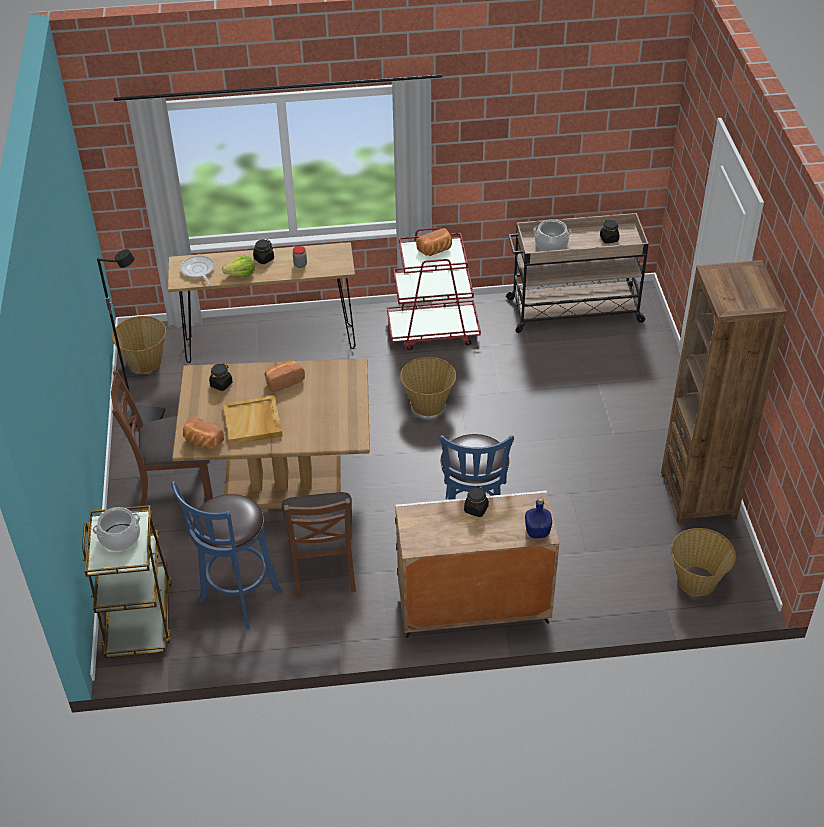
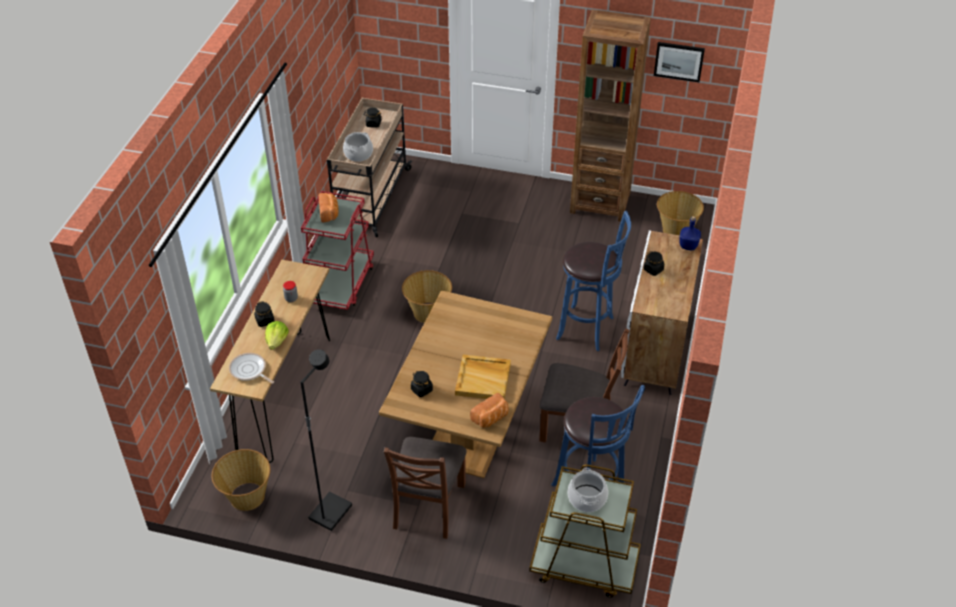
camera: 70 degrees left, 0 degrees up
(198, 271) = (249, 370): frying pan -> frying pan turned 45 degrees clockwise
(283, 381) = (441, 347): bread -> none
(795, 392) = (679, 61): none -> picture

